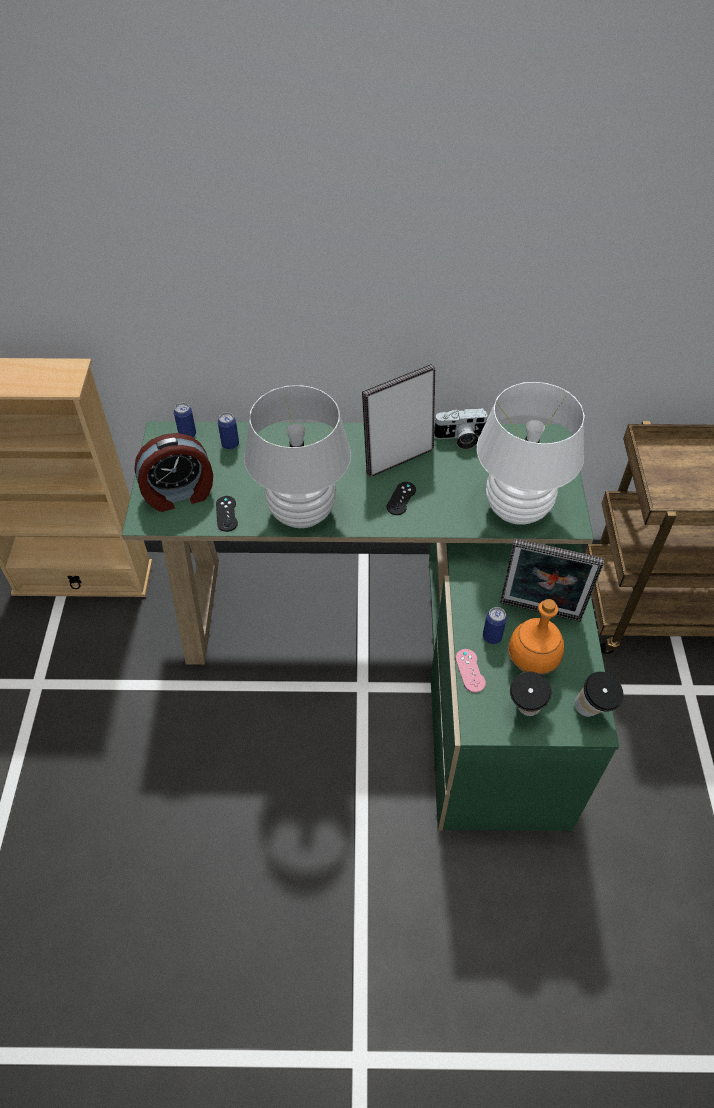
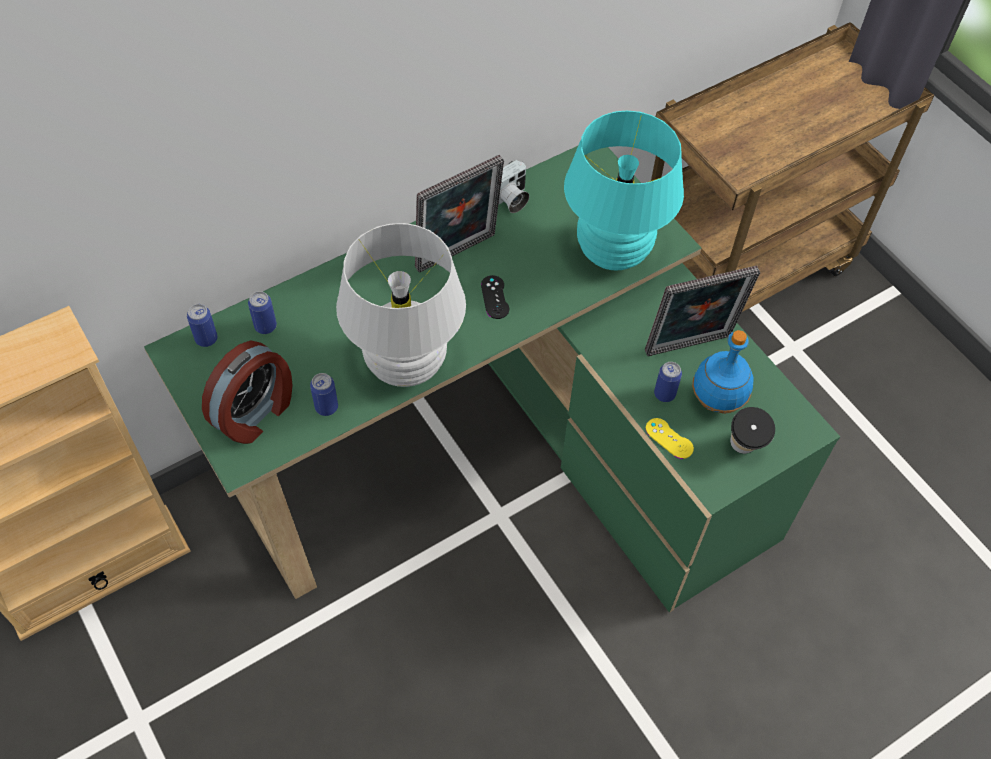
camera: 35 degrees left, 5 degrees up
(226, 514) = (326, 407): black game controller -> can
(397, 458) = (458, 255): picture frame -> picture frame turned 150 degrees counterclockwise
(470, 670) = (669, 438): pink game controller -> yellow game controller
(517, 509) = (613, 252): white table lamp -> turquoise table lamp
(530, 663) = (715, 401): orange bottle -> blue bottle
(592, 712) = (798, 417): cup -> none

